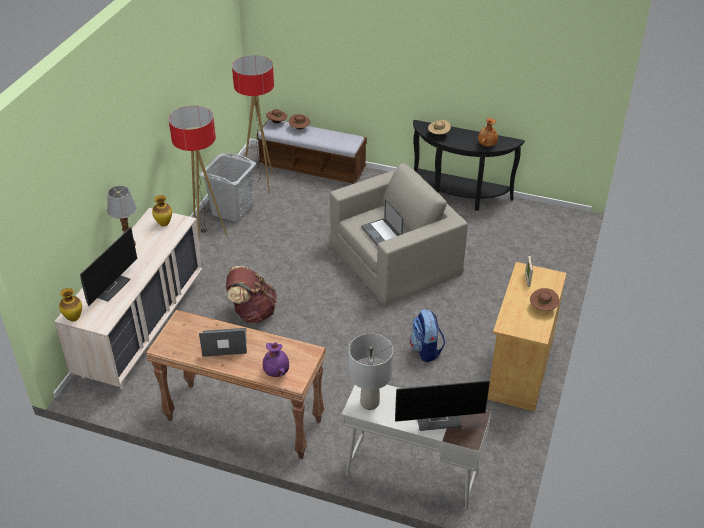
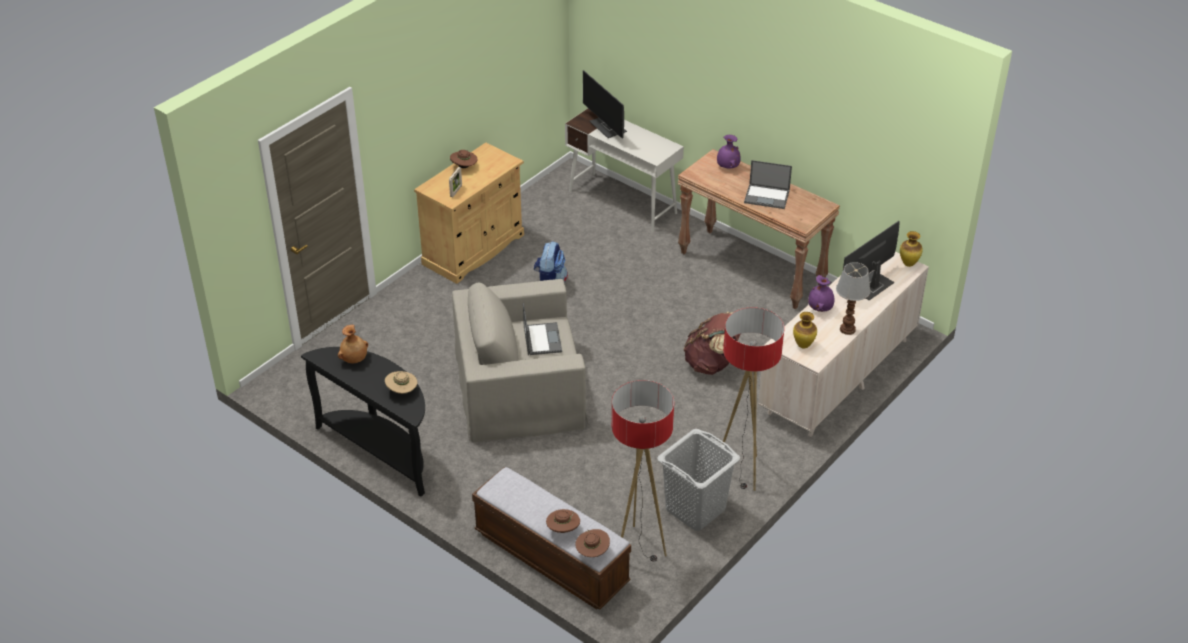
camera: 160 degrees left, 0 degrees up
(153, 257) = (820, 308): none -> purple vase
(370, 402) = (657, 147): grey table lamp -> none
(439, 418) = (608, 127): monitor -> monitor turned 135 degrees counterclockwise

